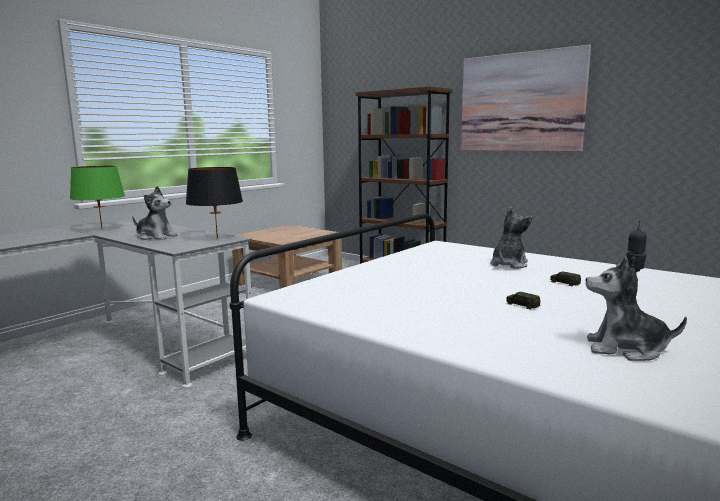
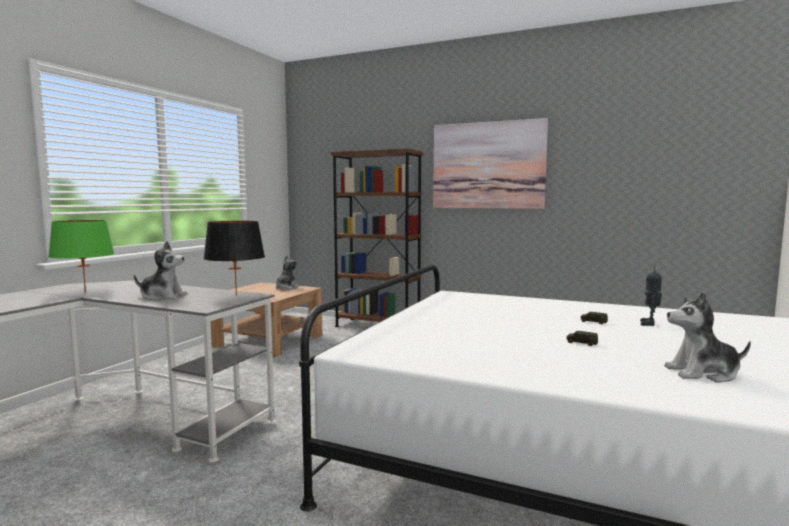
camera: 15 degrees left, 5 degrees down
(508, 264) = (530, 308): plush toy -> plush toy (286, 288)

